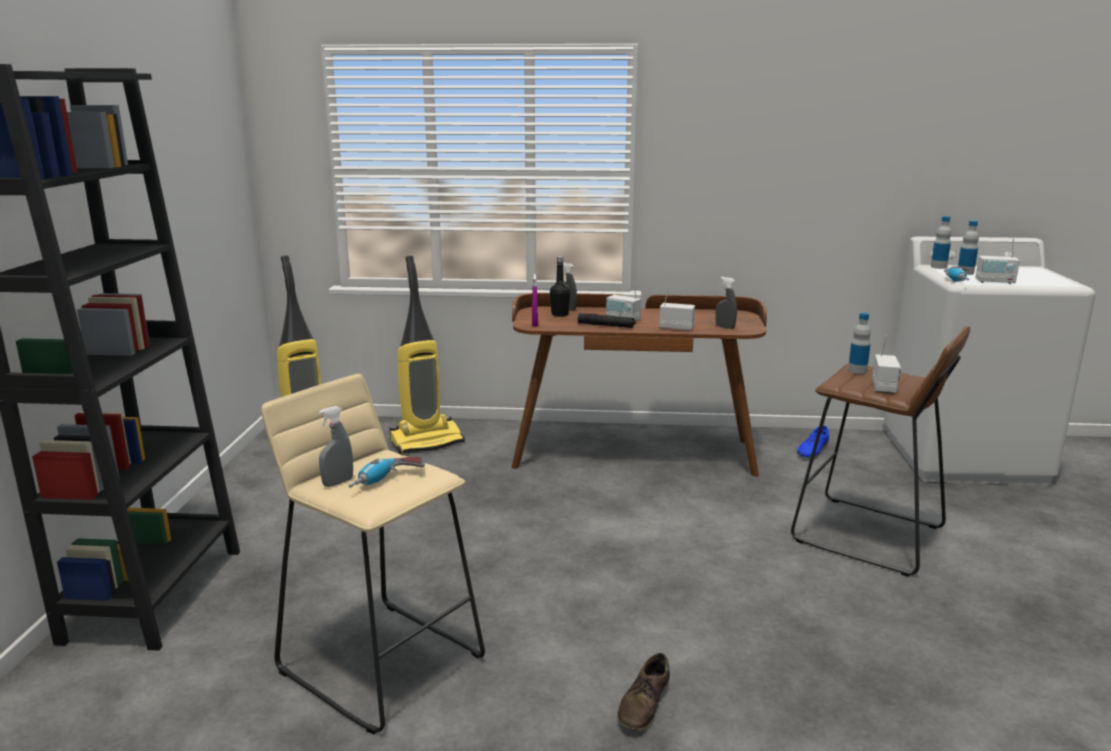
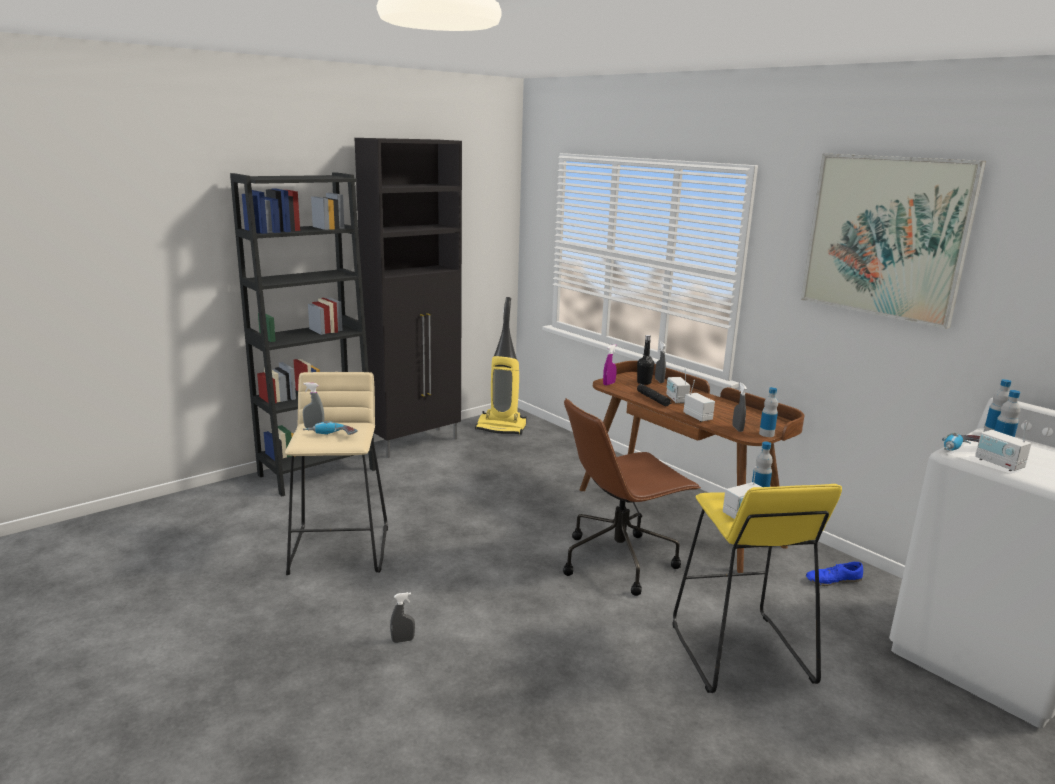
camera: 45 degrees right, 0 degrees up
(232, 498) = (416, 443): none -> black cabinet
(427, 441) = (561, 453): vacuum cleaner -> none
(644, 704) = (403, 640): brown shoe -> grey spray bottle
(665, 513) = (619, 560): none -> brown office chair
(751, 324) = (766, 434): none -> bottle
(794, 107) = (885, 237): none -> picture
(868, 535) = (739, 653): brown stool -> yellow stool

